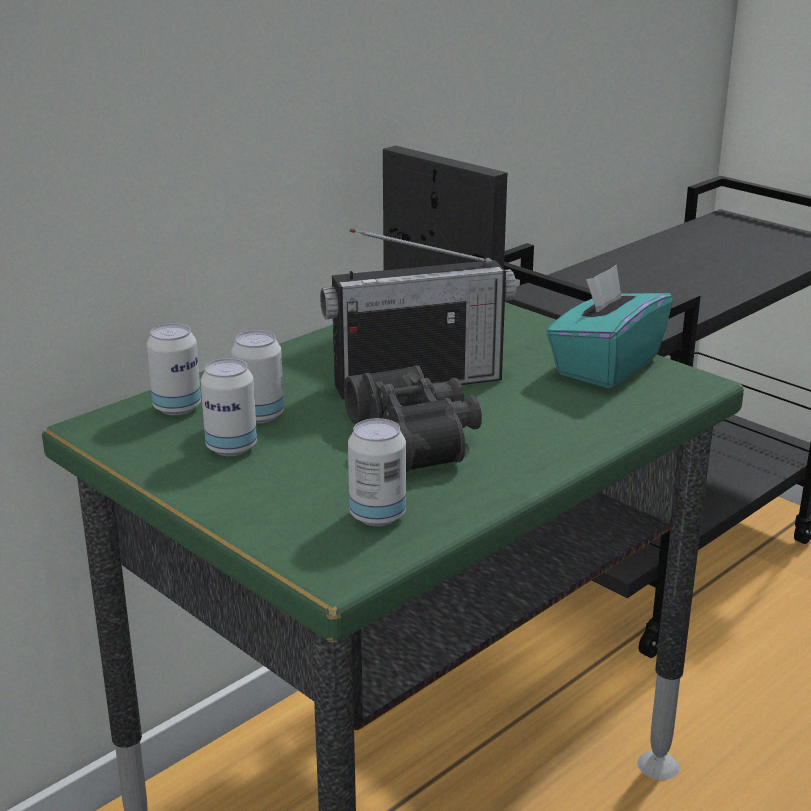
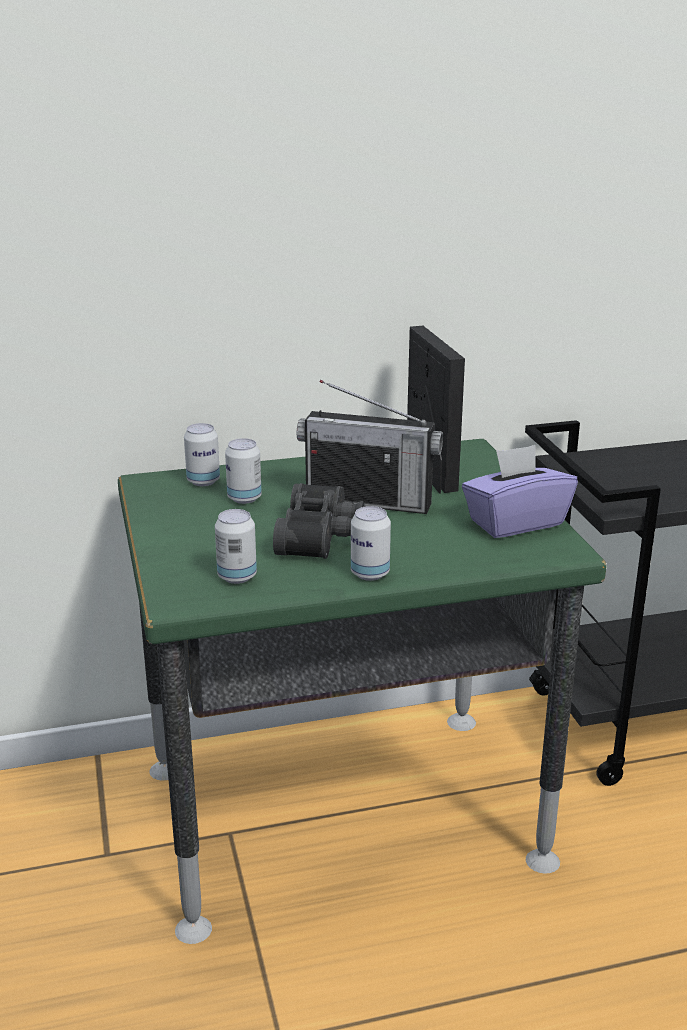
camera: 30 degrees right, 0 degrees up
(231, 447) = (204, 513): can -> can (370, 573)
(605, 366) = (515, 522): turquoise tissue box -> purple tissue box

